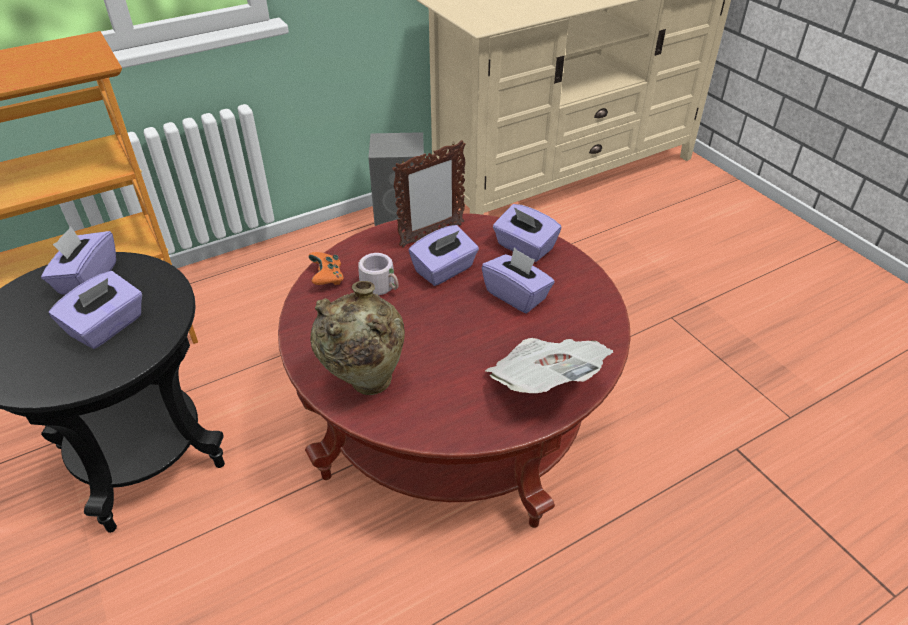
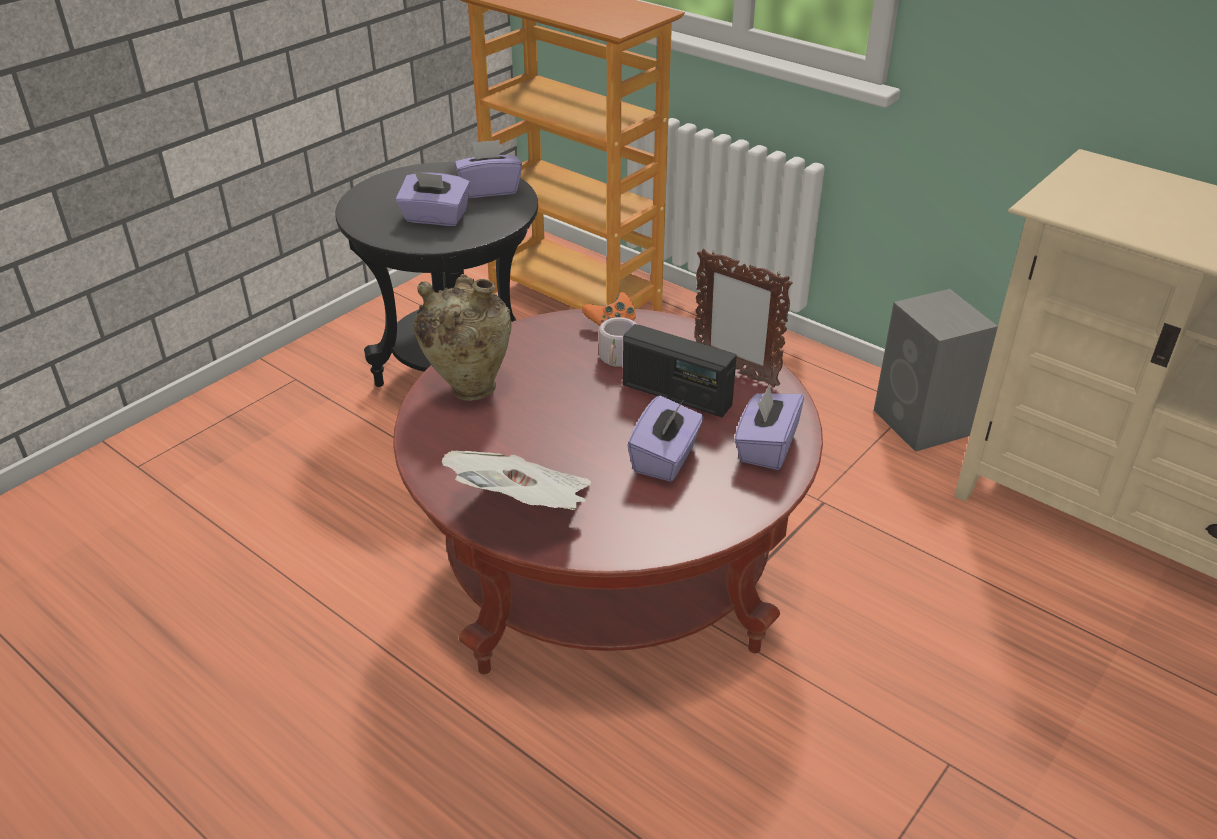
camera: 70 degrees right, 5 degrees down
(444, 270) = (676, 395): purple tissue box -> radio

